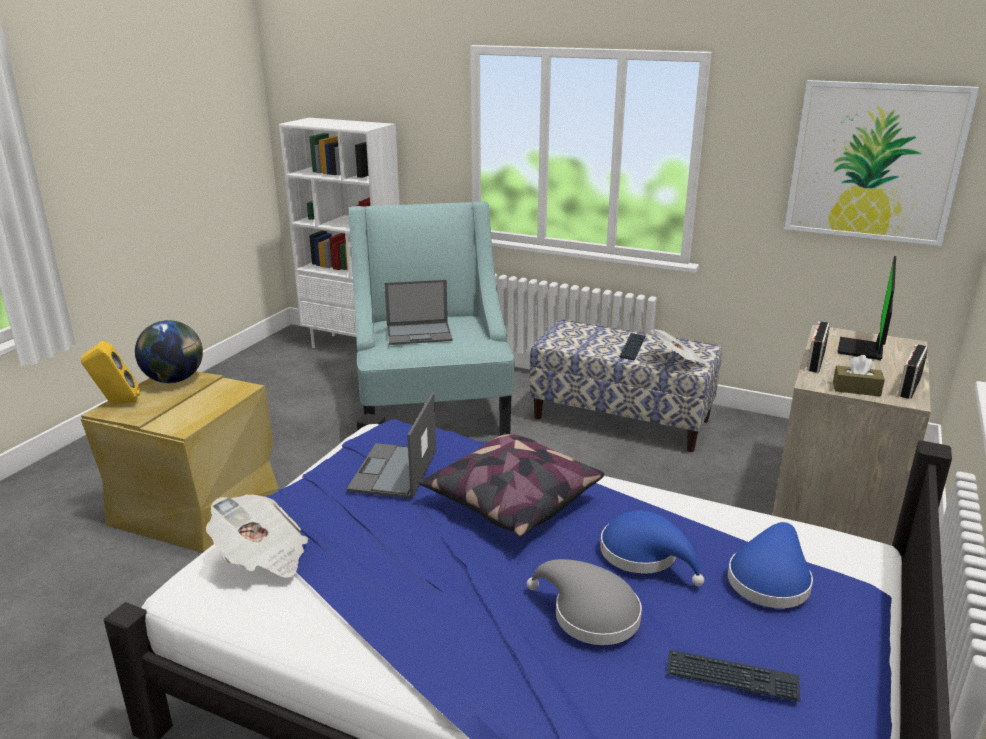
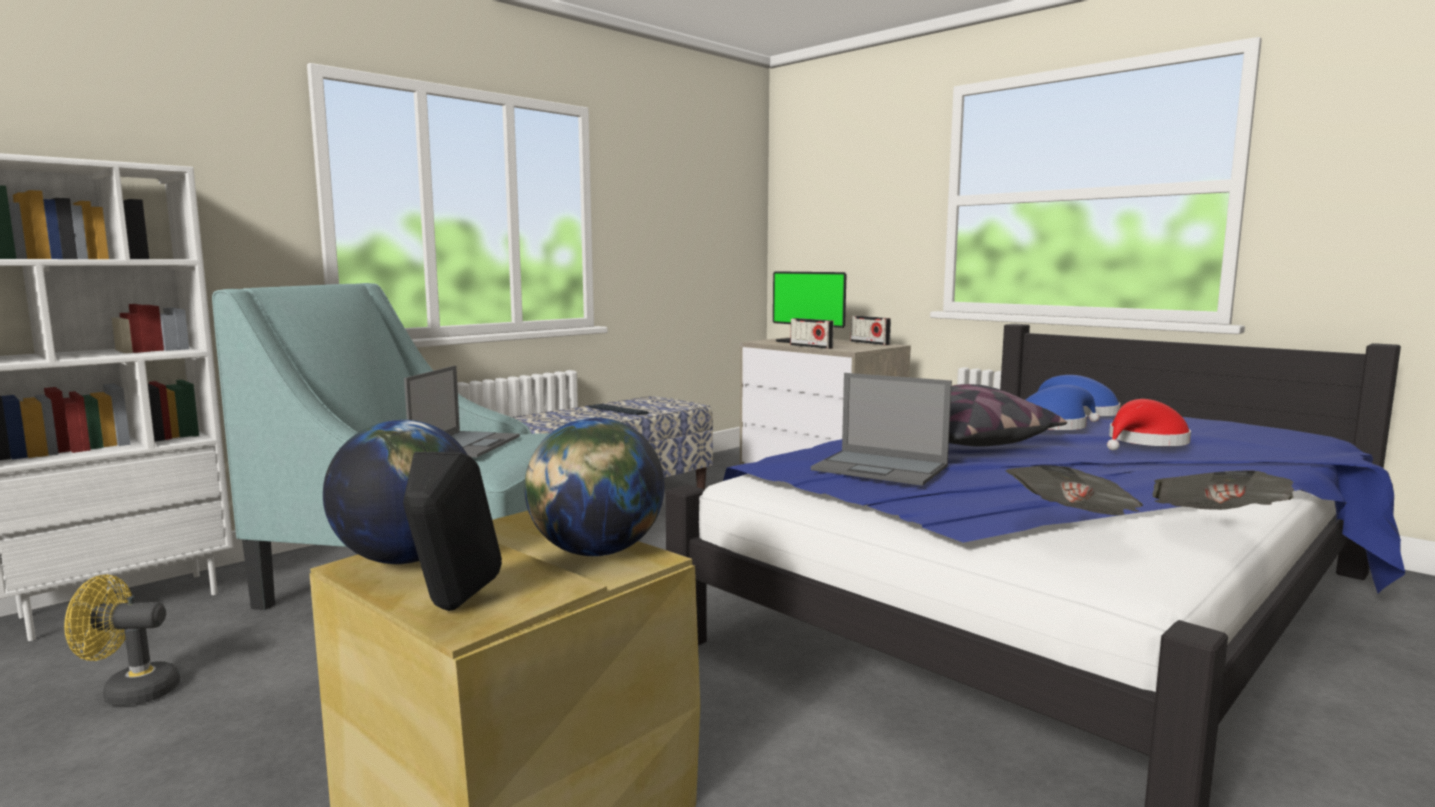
camera: 70 degrees left, 15 degrees down
(116, 404) = (451, 609): yellow speaker -> black speaker
(190, 415) = (596, 552): none -> globe
(274, 387) = (130, 692): none -> yellow fan
(589, 614) = (1144, 442): grey hat -> red hat
(678, 361) = (671, 406): newspaper -> newspaper (1215, 525)
(732, 677) = (1204, 428): keyboard -> none
(856, 389) = (867, 347): brown tissue box -> none
(874, 162) = (706, 212): picture -> none

